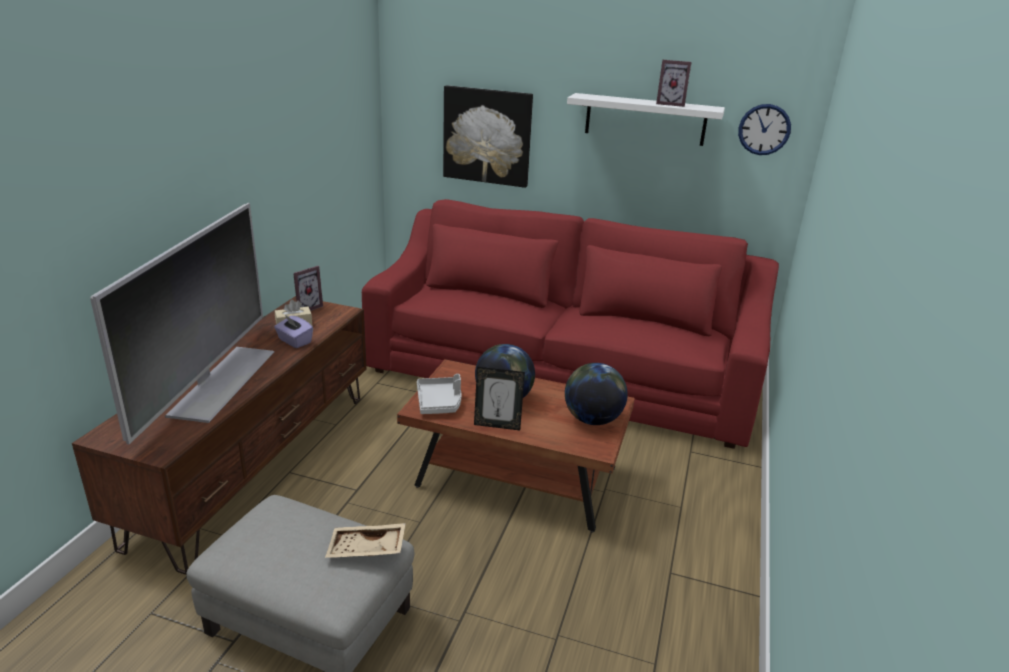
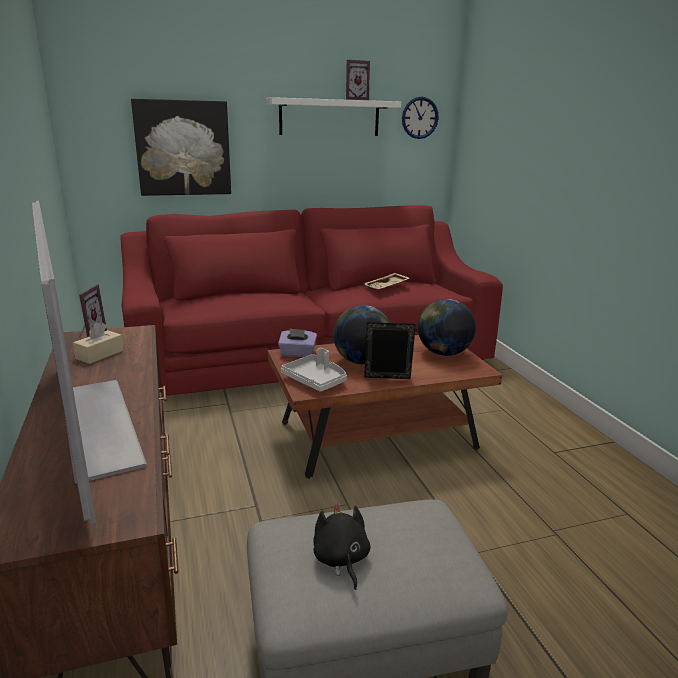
camera: 35 degrees left, 5 degrees down
(277, 543) = (341, 559): none -> black plush toy
(294, 341) = (124, 367): purple tissue box -> purple tissue box (297, 354)
(366, 550) = (430, 519): beige tray -> beige tray (387, 287)
(497, 425) = (387, 380): picture frame -> picture frame turned 150 degrees counterclockwise

